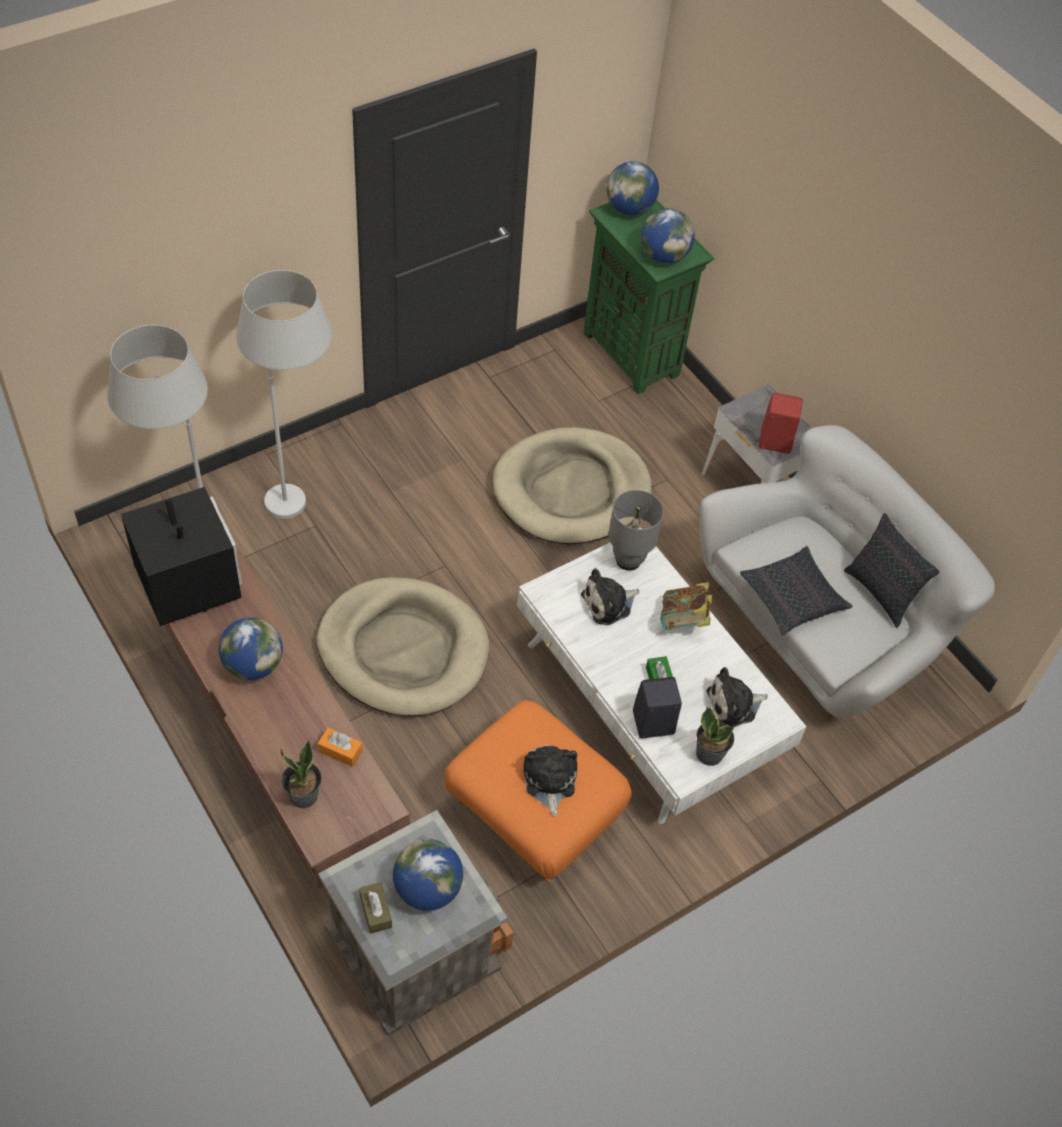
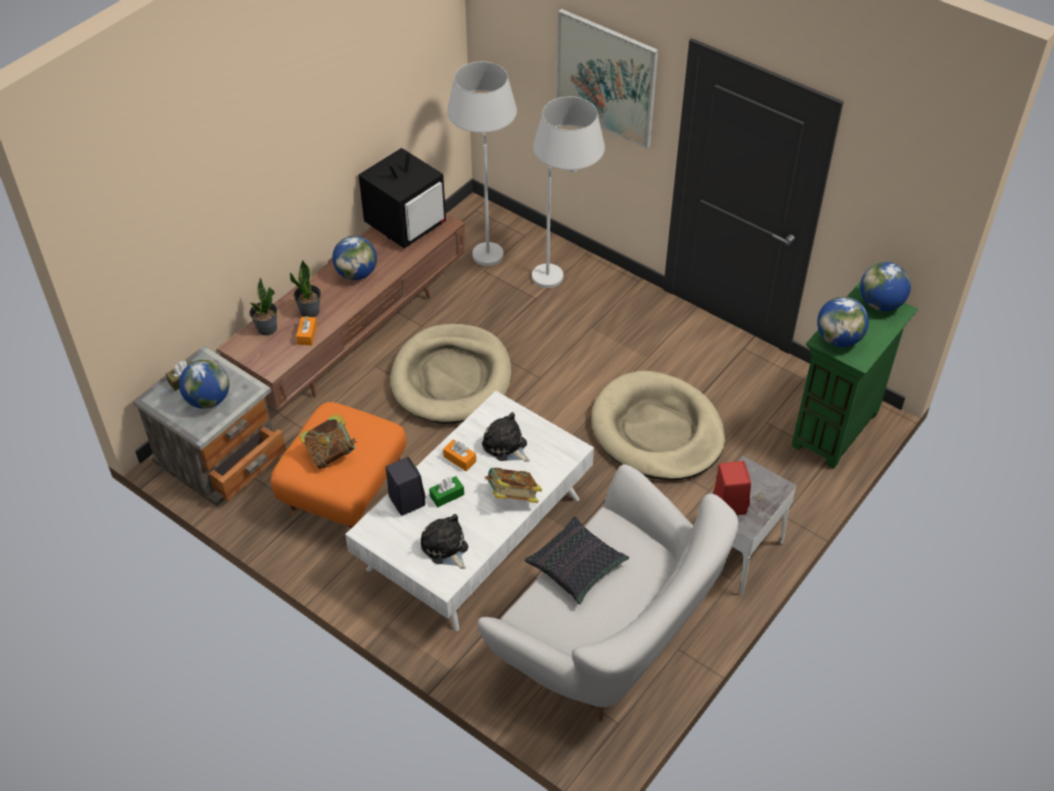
camera: 75 degrees right, 5 degrees down
(252, 236) = (606, 78): none -> picture
(549, 781) = (330, 453): plush toy -> book
(610, 653) = (460, 459): none -> orange tissue box
(628, 560) = (555, 447): grey table lamp -> none
(709, 753) = (393, 543): potted plant -> potted plant (310, 311)
(879, 594) = (615, 631): black pillow -> none

